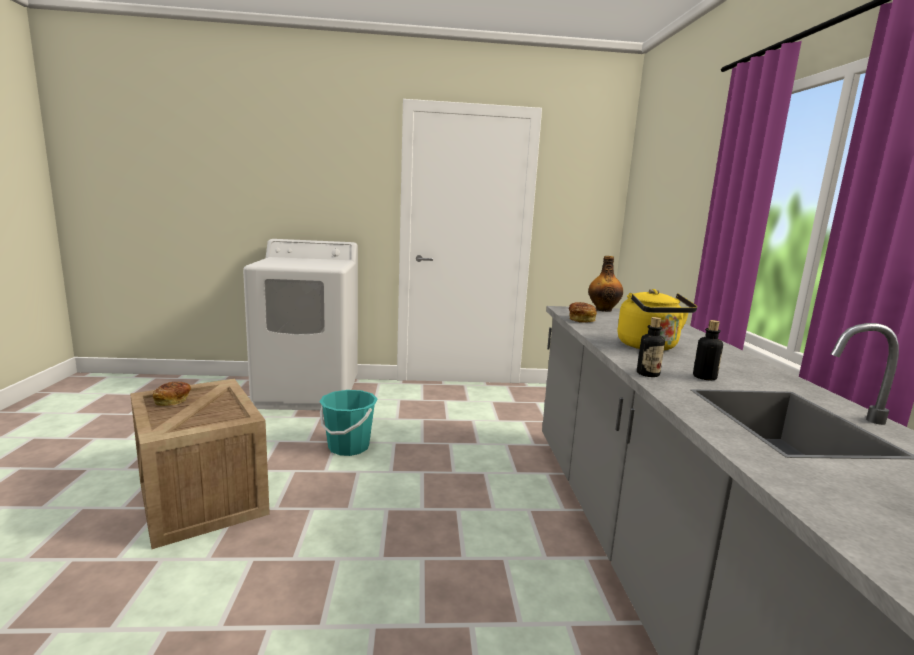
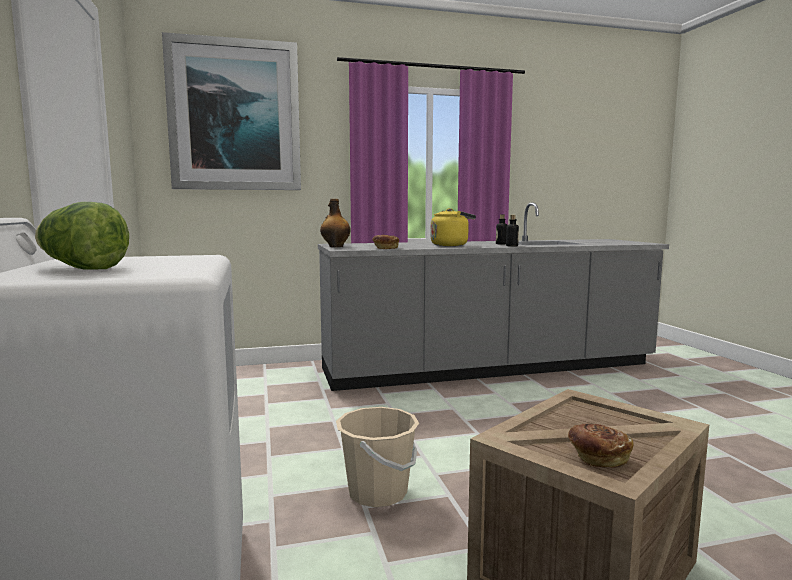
camera: 100 degrees left, 5 degrees down
(296, 260) = (82, 269): none -> lettuce
(348, 447) = (378, 492): turquoise bucket -> beige bucket
(667, 163) = (235, 116): none -> picture

